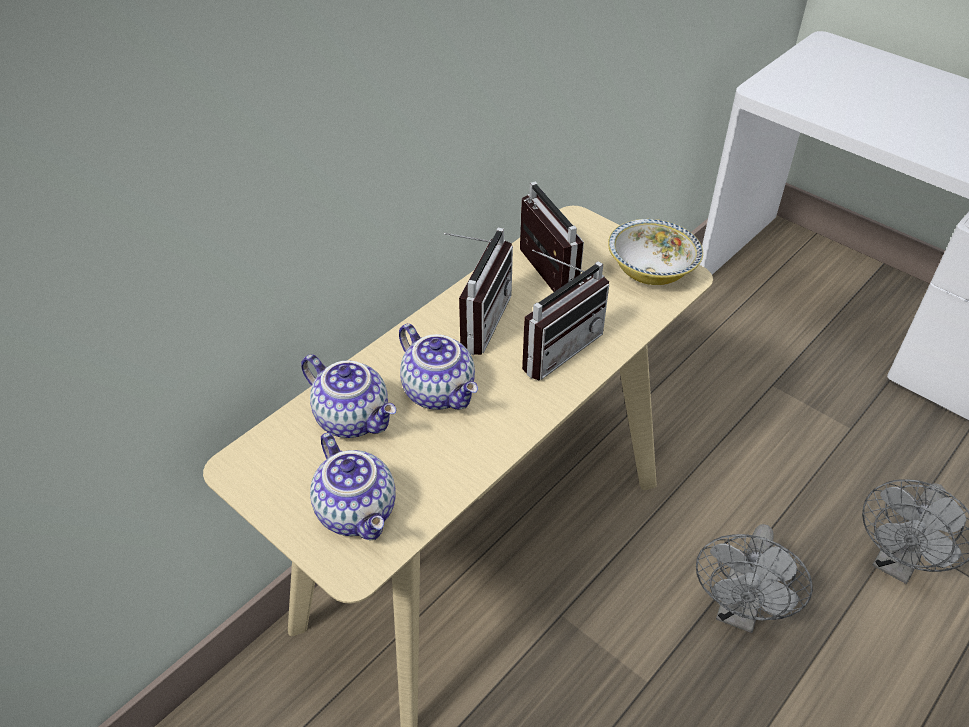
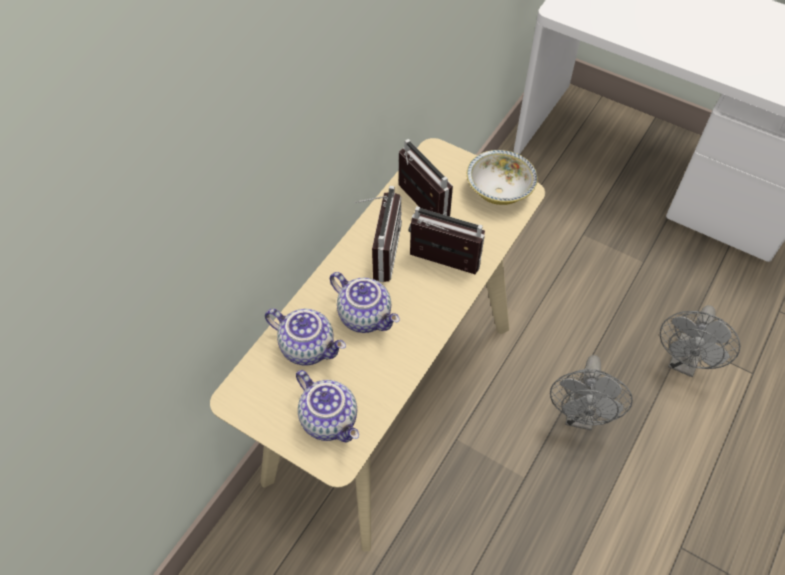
camera: 10 degrees left, 10 degrees up
(555, 346) = (440, 266): radio -> radio turned 105 degrees counterclockwise

